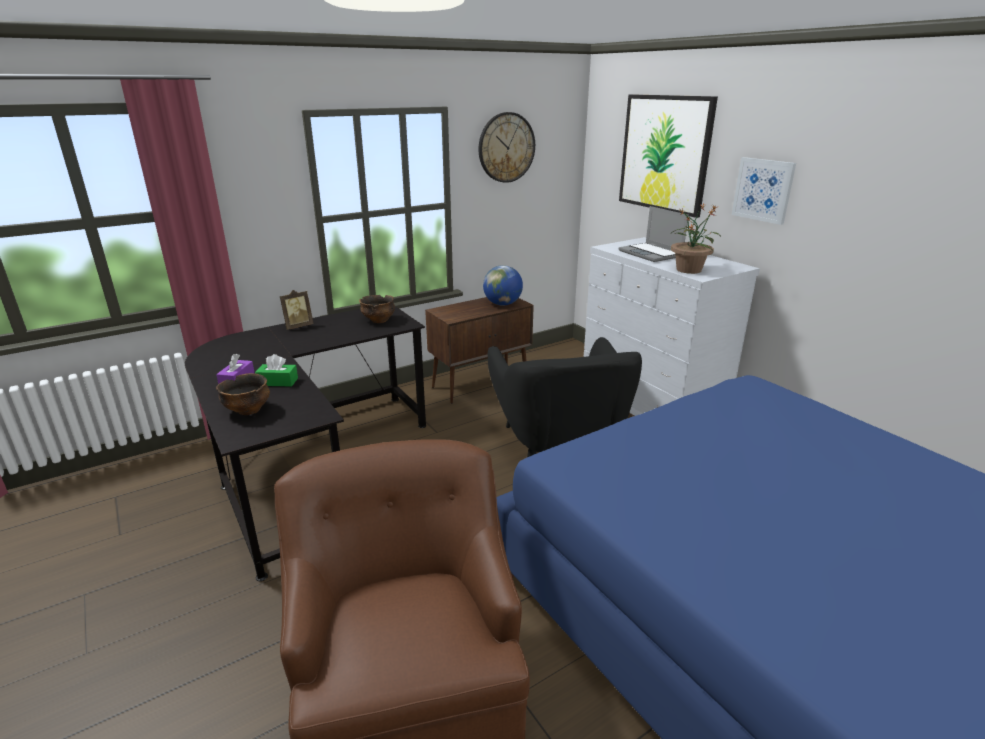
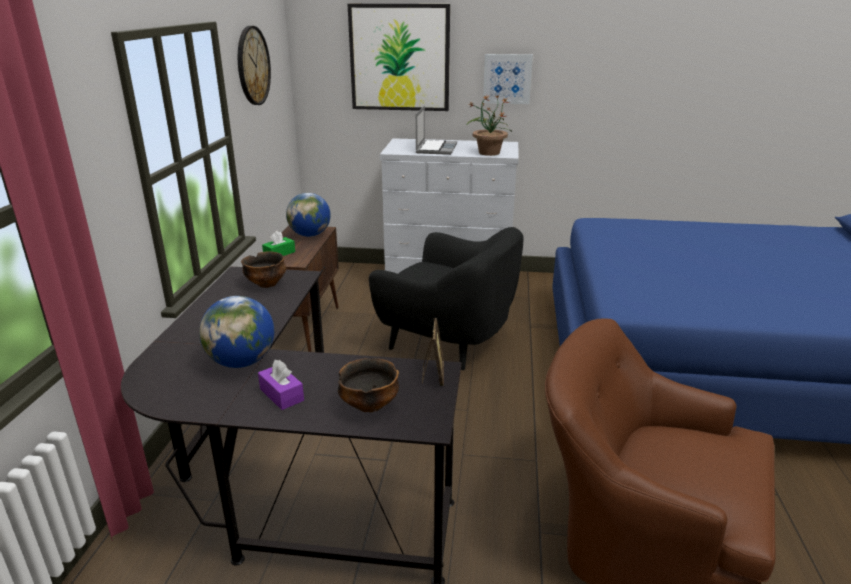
camera: 50 degrees left, 0 degrees up
(266, 355) = (241, 362): none -> globe
(278, 382) = (325, 372): green tissue box -> green tissue box (279, 254)
(298, 326) = (193, 324): picture frame -> picture frame (433, 376)
(651, 254) = (436, 148): laptop -> laptop turned 90 degrees counterclockwise

